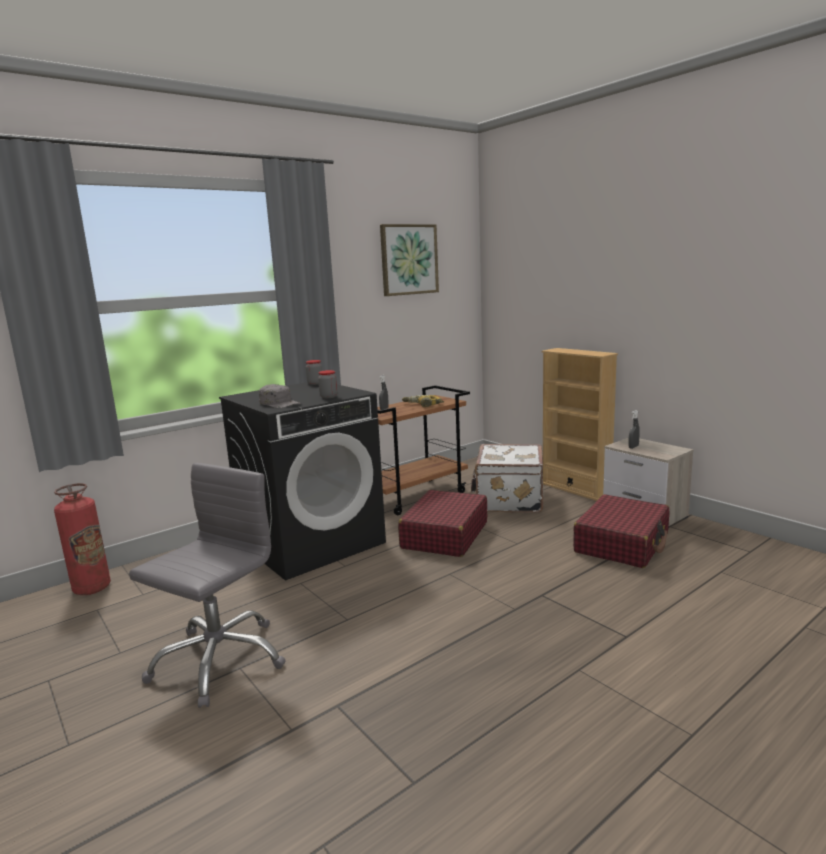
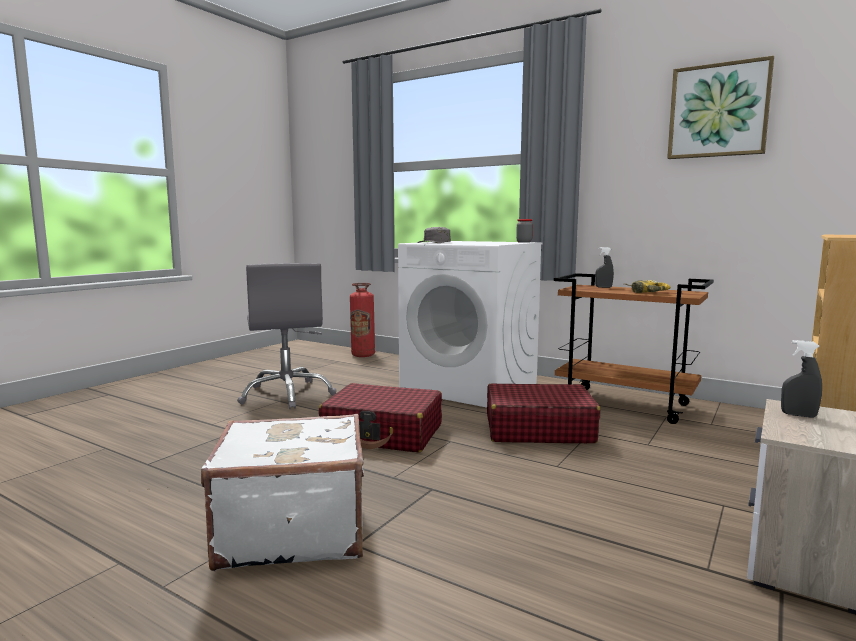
camera: 70 degrees right, 5 degrees down
(218, 660) = (287, 395): grey office chair -> grey office chair turned 60 degrees clockwise
(312, 543) = (470, 387): black washing machine -> white washing machine
(328, 397) = (468, 243): jar -> none
(508, 500) = (690, 450): white suitcase -> white suitcase (292, 530)
(622, 543) = (638, 539): red suitcase -> red suitcase (383, 433)

